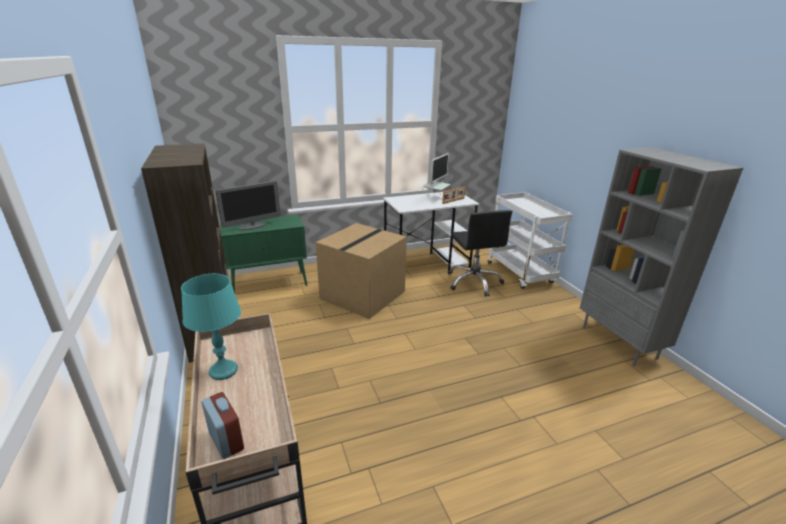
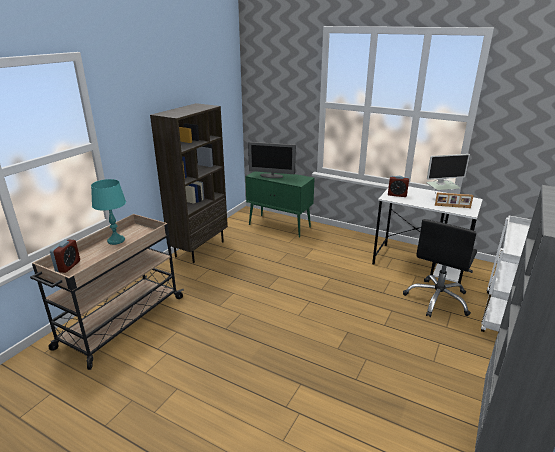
camera: 50 degrees right, 0 degrees up
(363, 296) = (324, 262): cardboard box -> none
(405, 205) = (397, 195): none -> alarm clock

